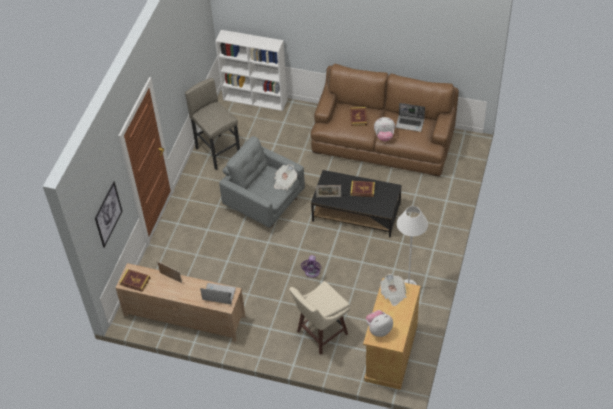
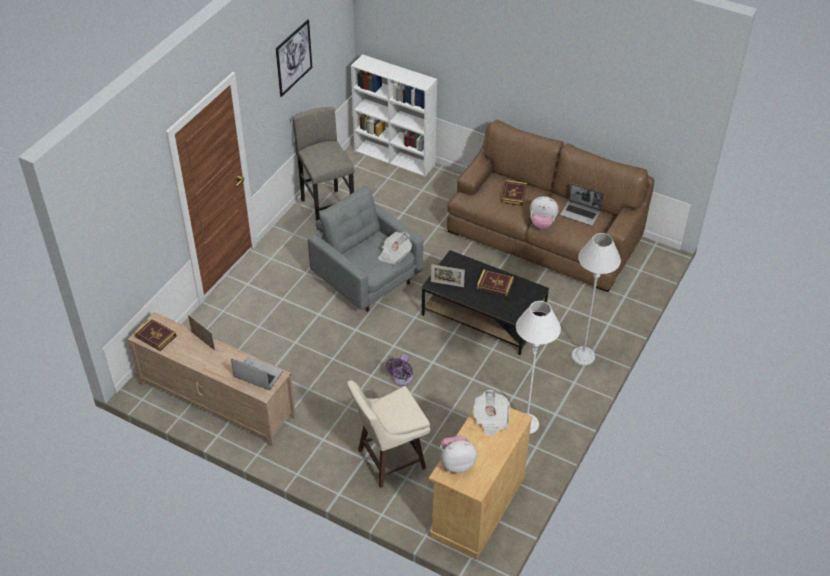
camera: 10 degrees right, 5 degrees down
(108, 214) = (132, 235): picture -> picture (294, 58)
(434, 228) = (583, 356): none -> grey floor lamp

